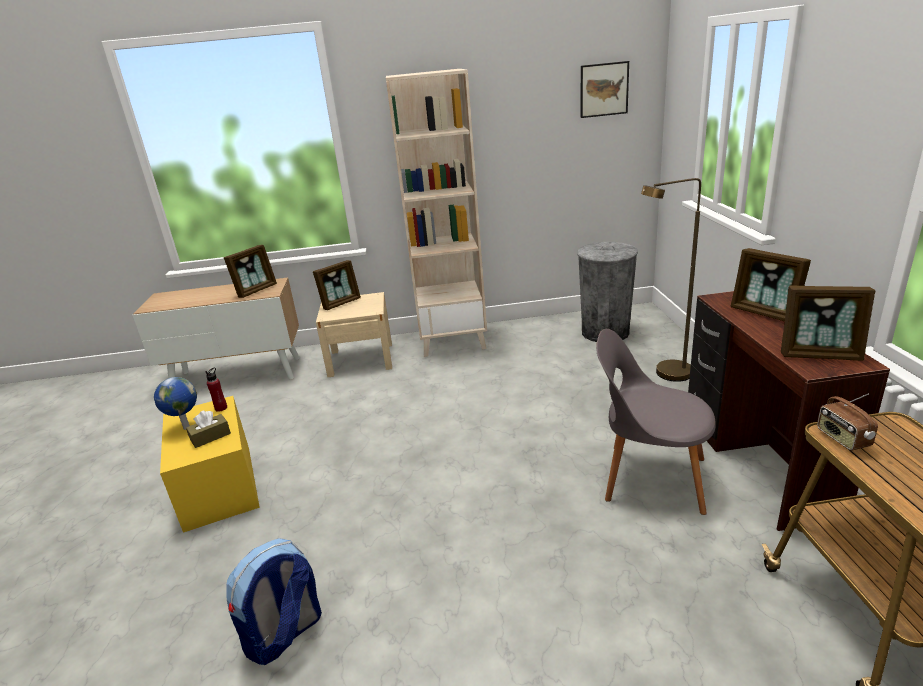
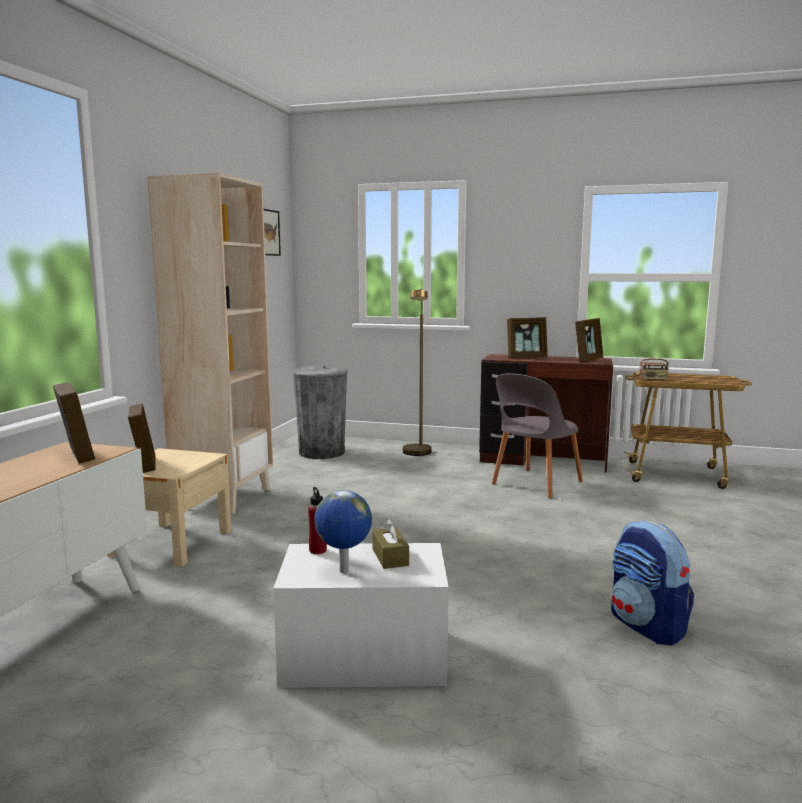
camera: 70 degrees left, 15 degrees down
(219, 486) = (363, 656): yellow storage box -> white storage box

